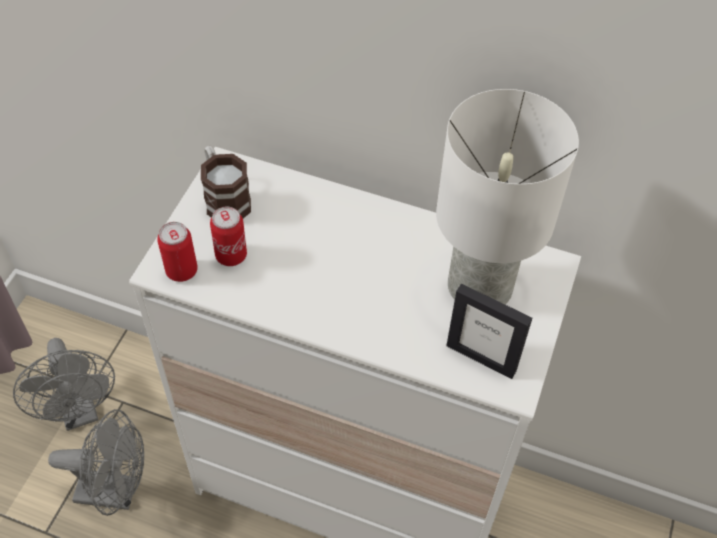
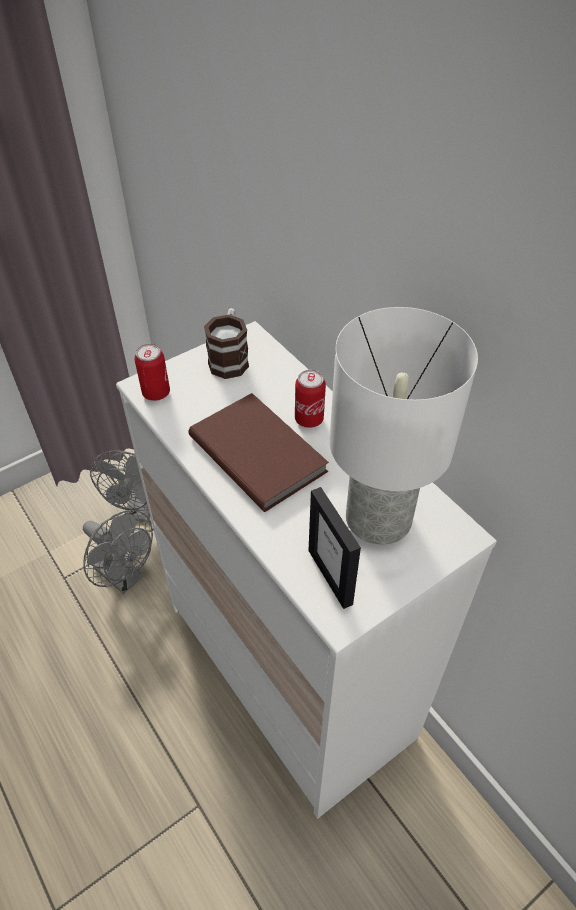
camera: 35 degrees right, 5 degrees down
(231, 255) = (199, 399): can -> can (309, 419)
(331, 279) = (259, 451): none -> brown book

